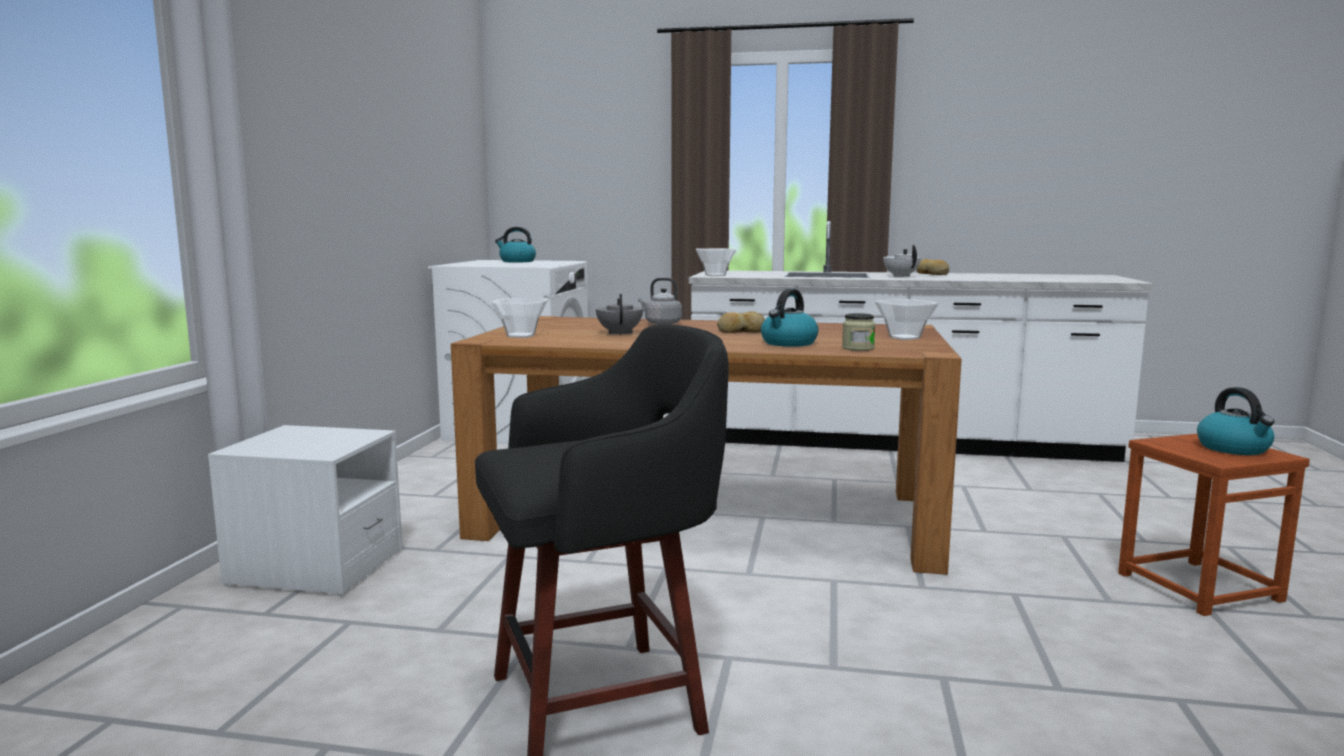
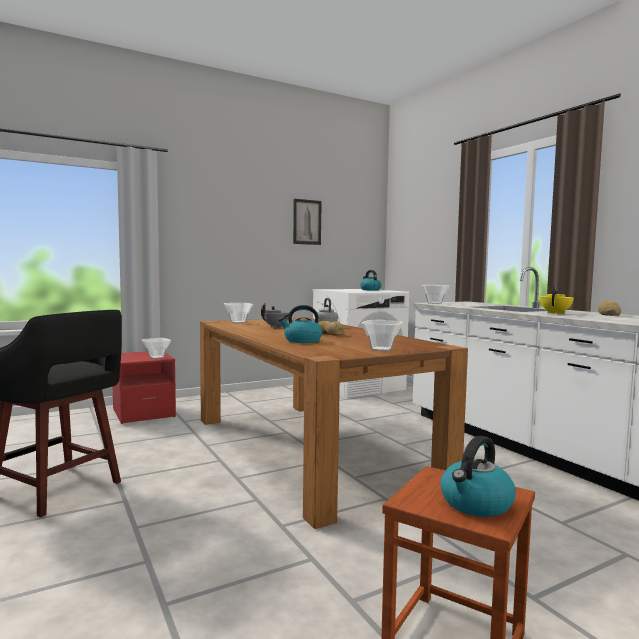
camera: 50 degrees right, 5 degrees down
(316, 567) = (143, 413): white nightstand -> red nightstand
(349, 436) = (157, 357): none -> bowl
(413, 136) = (307, 222): none -> picture
(858, 348) = (310, 348): jar -> none
(901, 276) = (556, 313): white teapot -> yellow teapot

